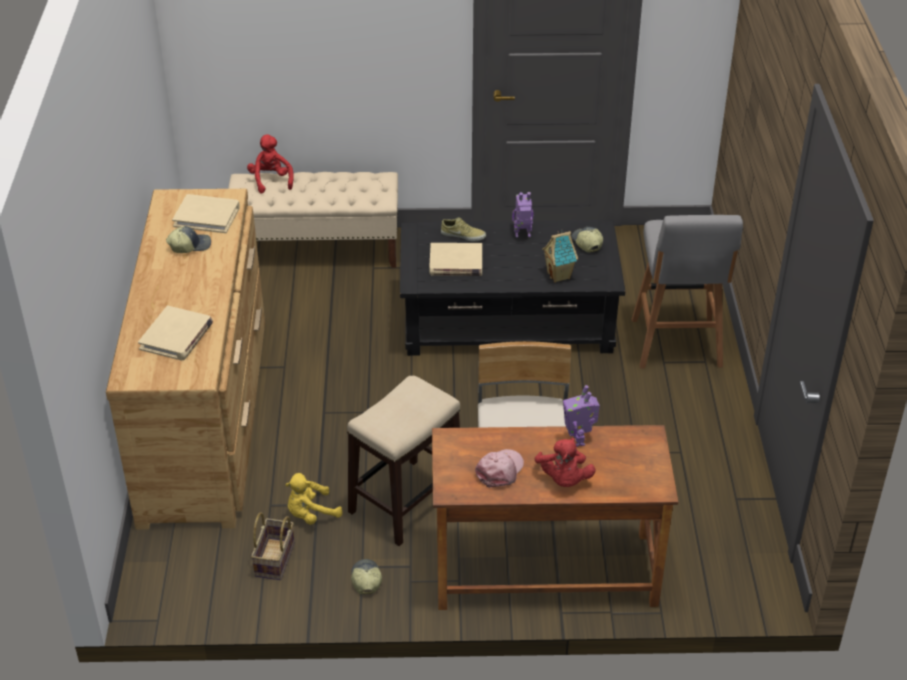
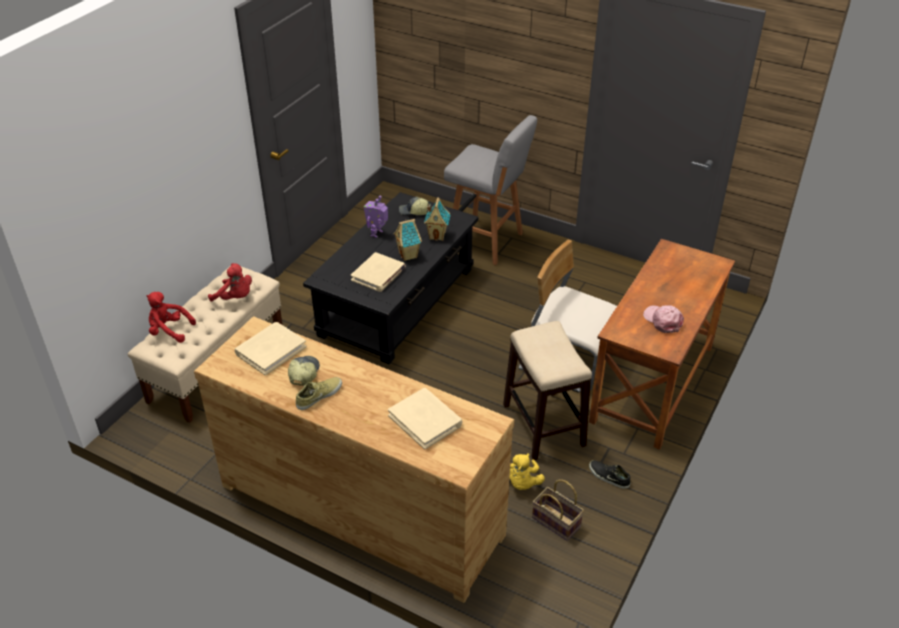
camera: 60 degrees left, 0 degrees up
(365, 579) = (608, 477): cap -> black shoe
(463, 235) = (349, 259): beige shoe -> beige shoe (318, 395)
(506, 270) = (408, 255): none -> toy house
(563, 479) = (688, 297): red plush toy -> red plush toy (235, 297)
(578, 439) = (653, 276): toy robot -> none

